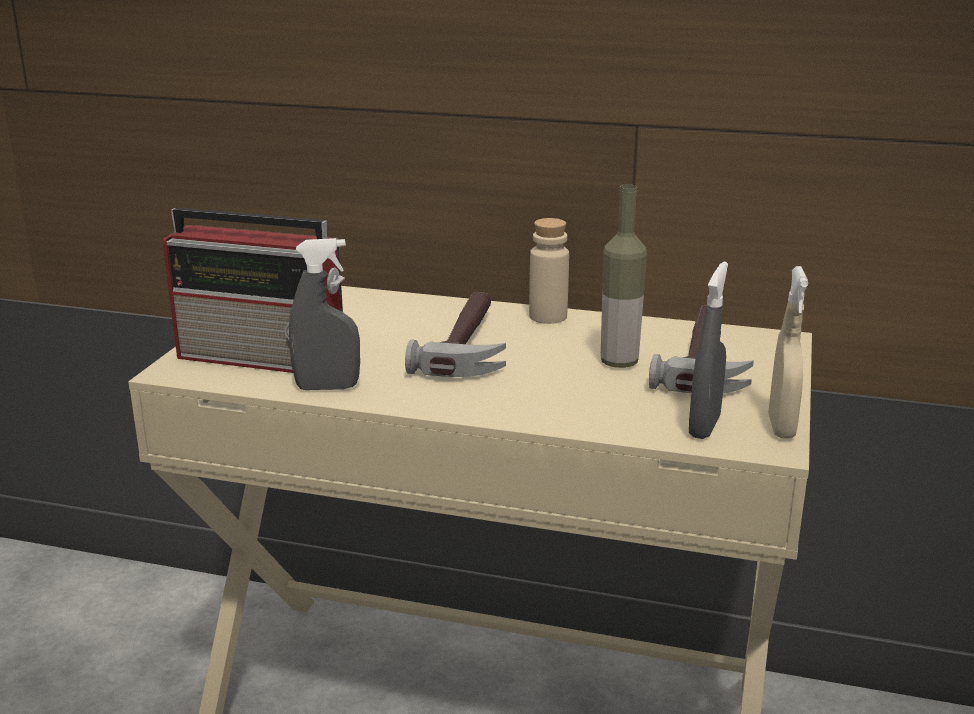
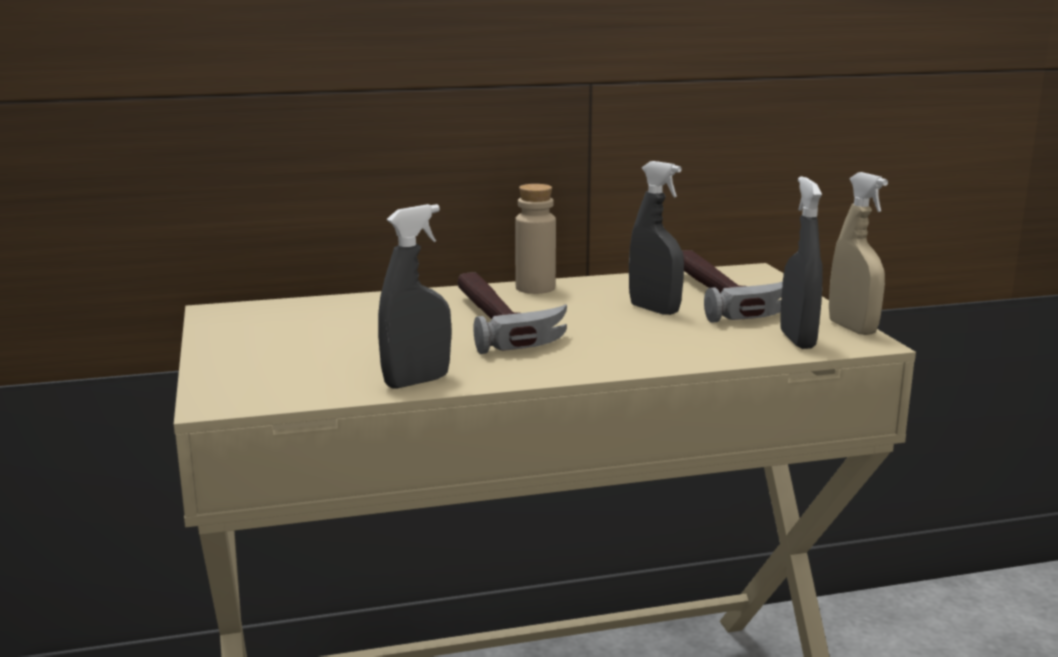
camera: 30 degrees left, 5 degrees down
(266, 357) = (306, 370): radio -> none
(619, 362) = (654, 310): bottle -> grey spray bottle

